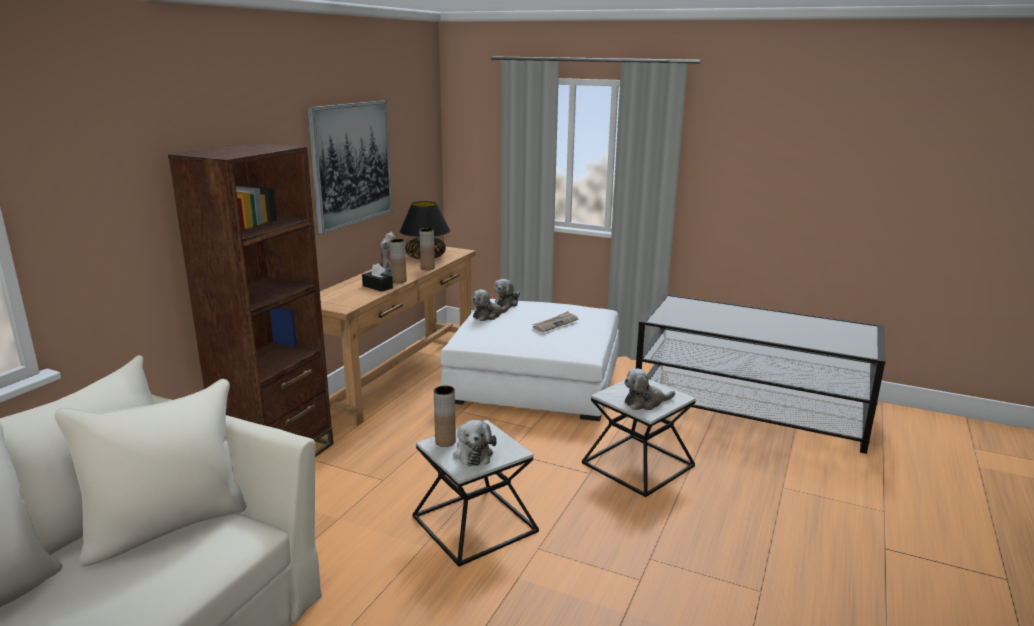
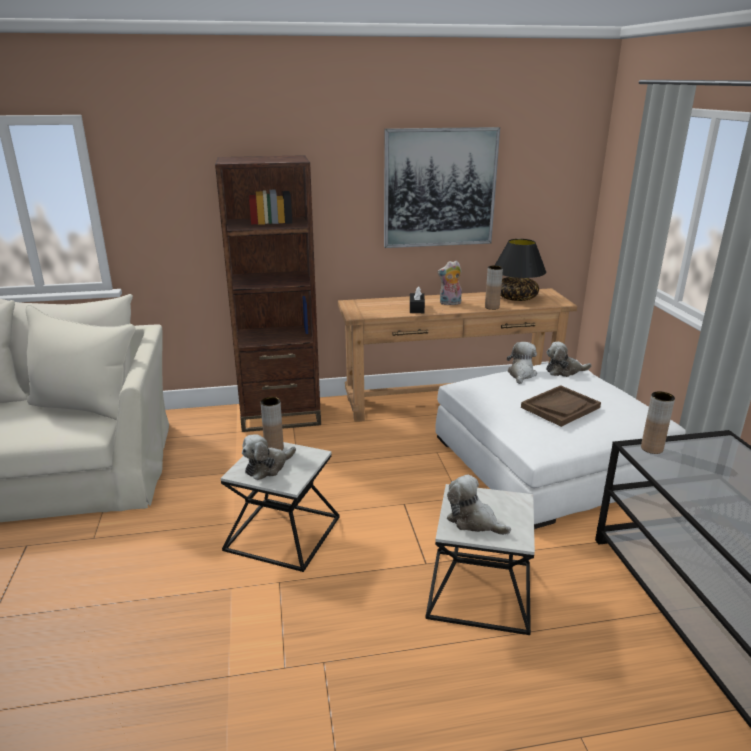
camera: 55 degrees right, 5 degrees up
(399, 281) = (443, 309): brown vase -> brown vase (652, 448)
(488, 316) = (521, 374): plush toy -> plush toy turned 90 degrees clockwise
(555, 323) = (560, 407): newspaper -> brown tray

